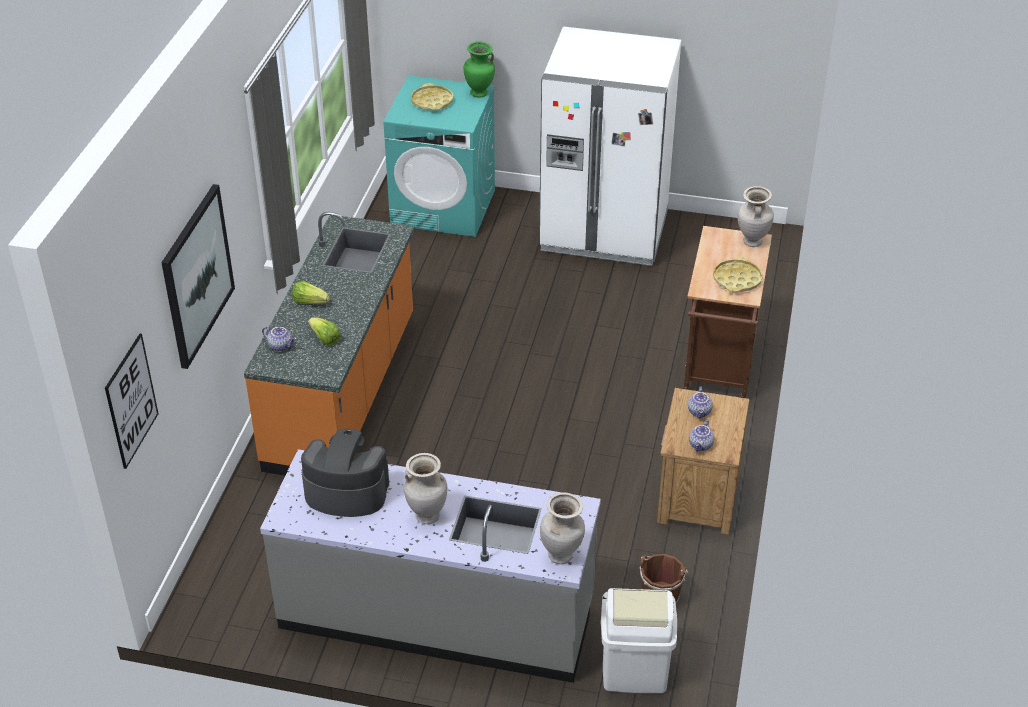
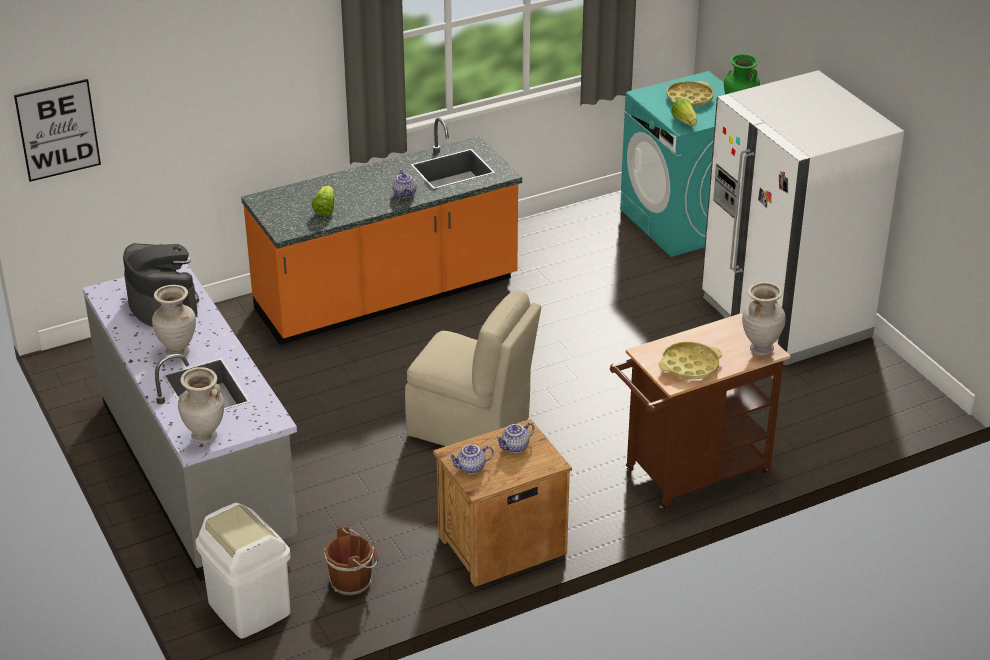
camera: 50 degrees right, 5 degrees down
(197, 275) = (210, 79): picture -> none
(281, 346) = (291, 195): teapot -> teapot (405, 194)
(309, 302) = (359, 181): lettuce -> lettuce (684, 121)
(553, 438) = (471, 427): none -> beige chair

